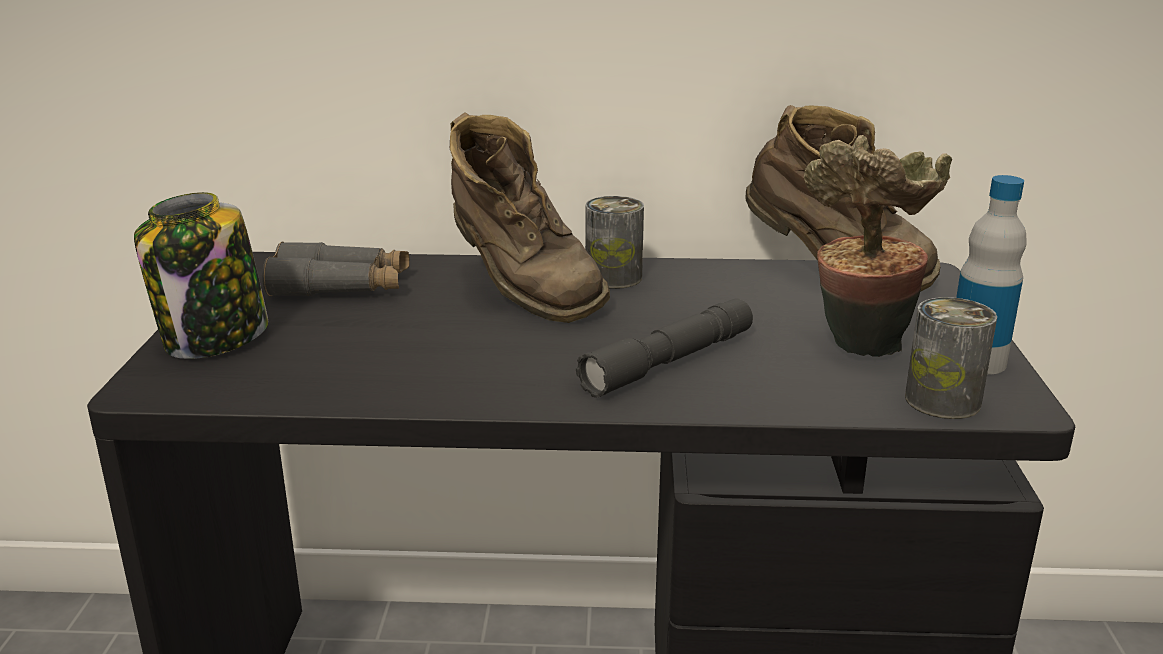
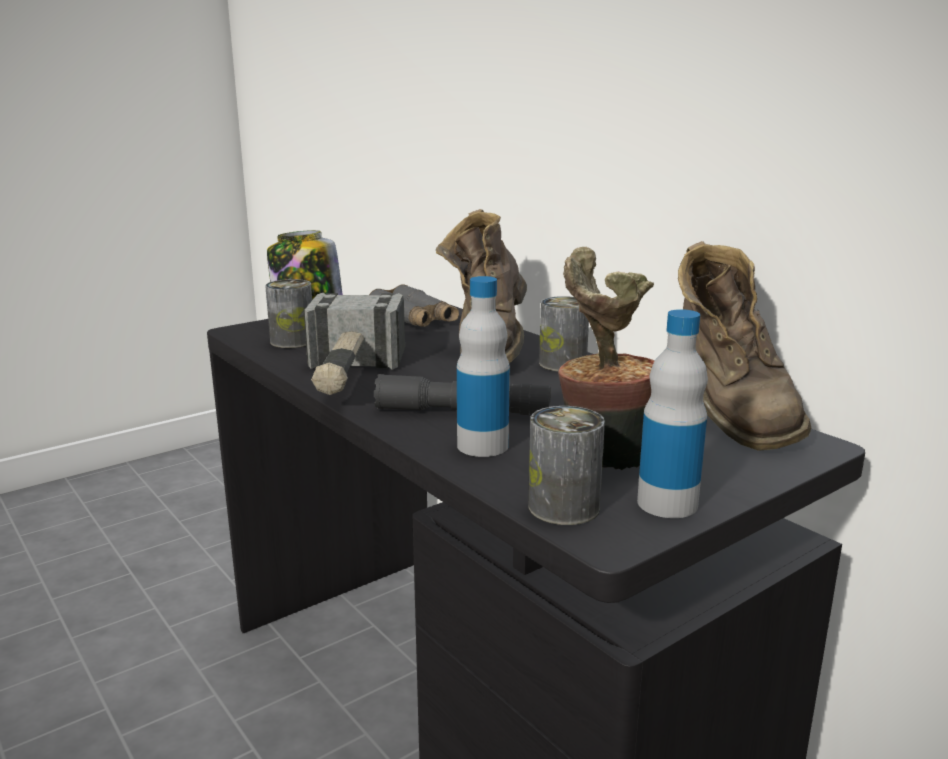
camera: 50 degrees right, 5 degrees down
(270, 370) = (292, 341): none -> can
(468, 381) = (348, 377): none -> hammer
(768, 384) = (482, 445): none -> bottle

